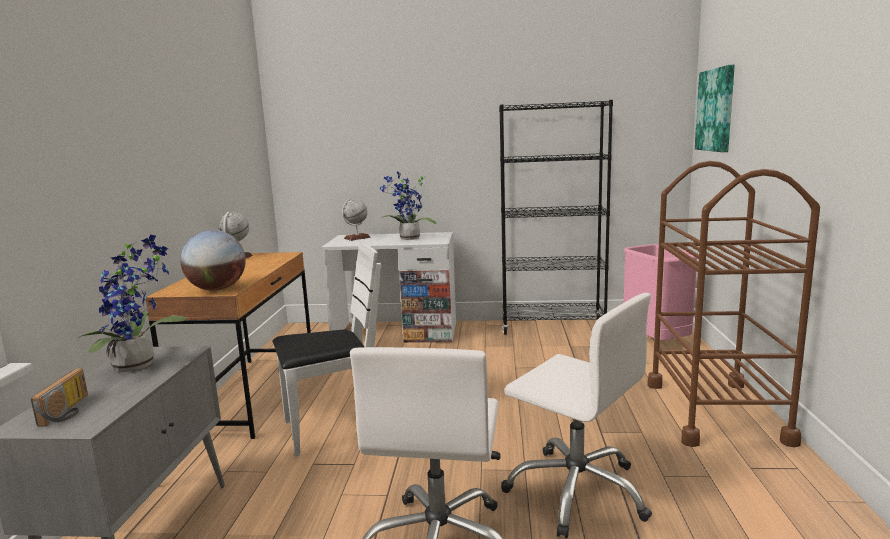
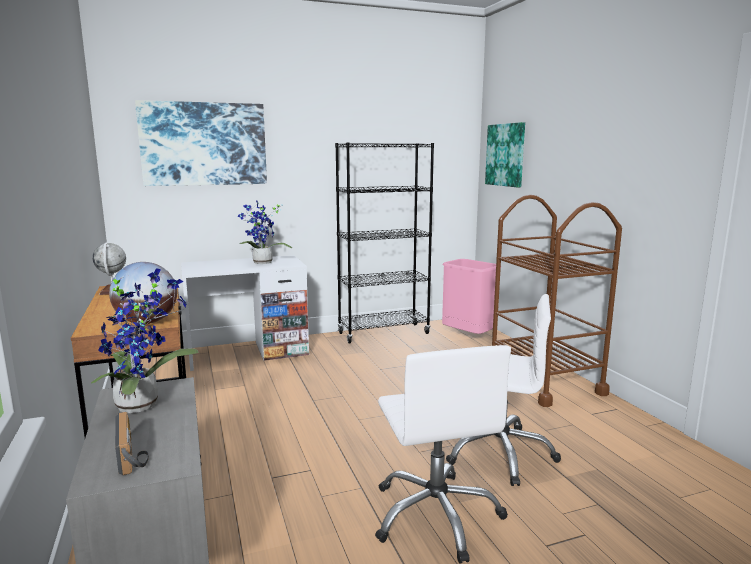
camera: 25 degrees left, 0 degrees up
(335, 428) = (264, 444): white chair -> none
(357, 238) = (207, 264): globe -> none
(361, 114) = (204, 144): none -> picture

